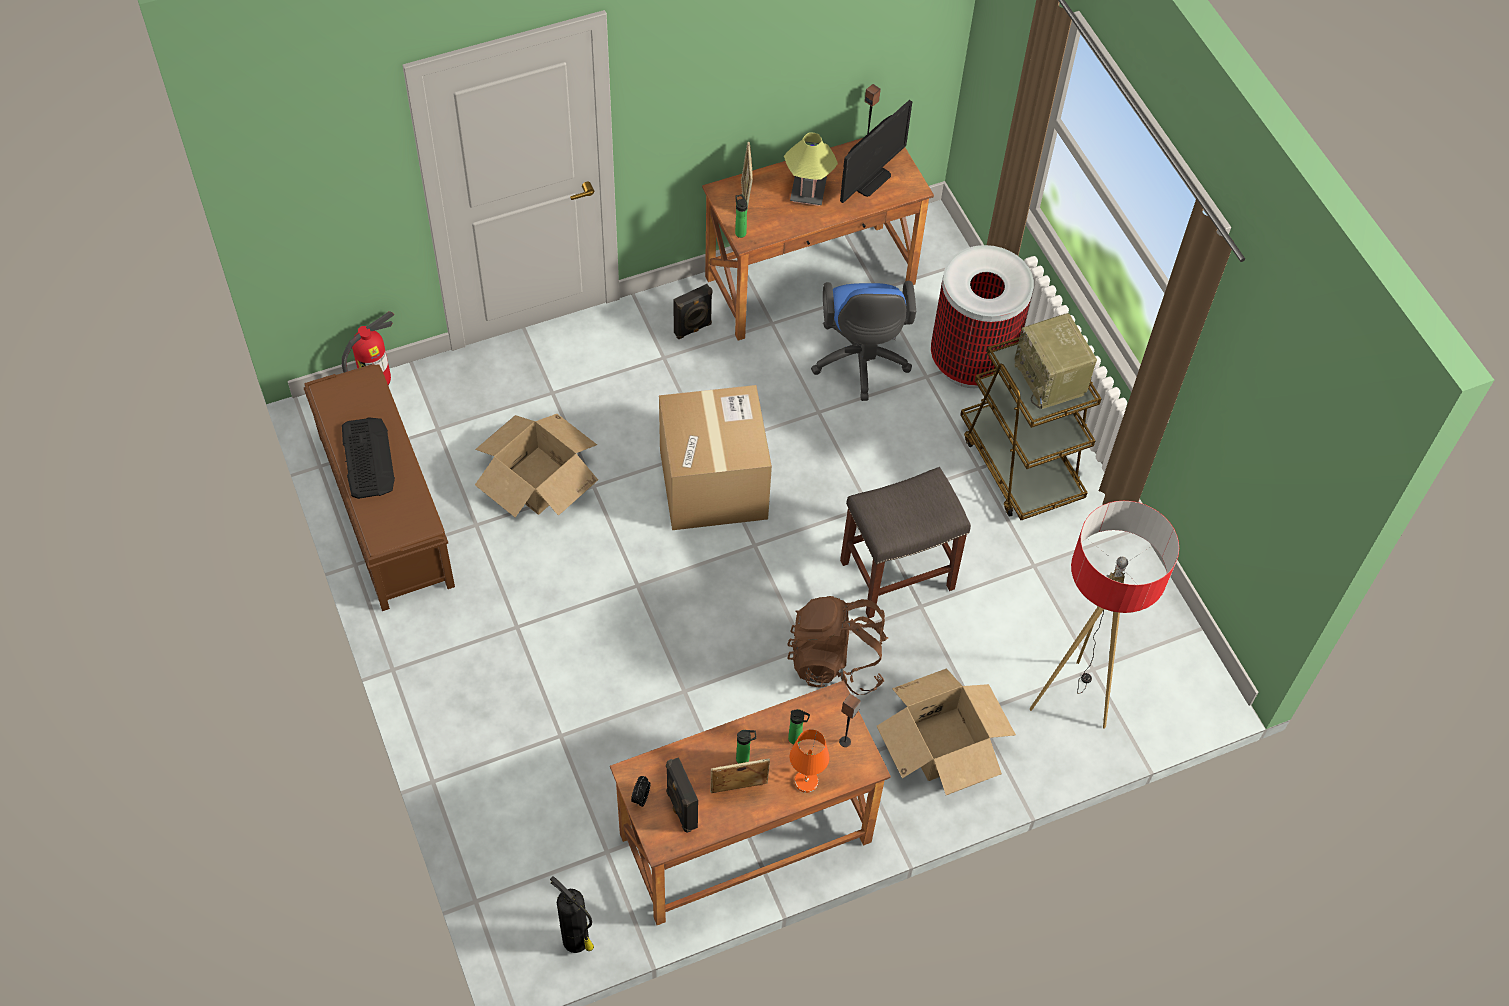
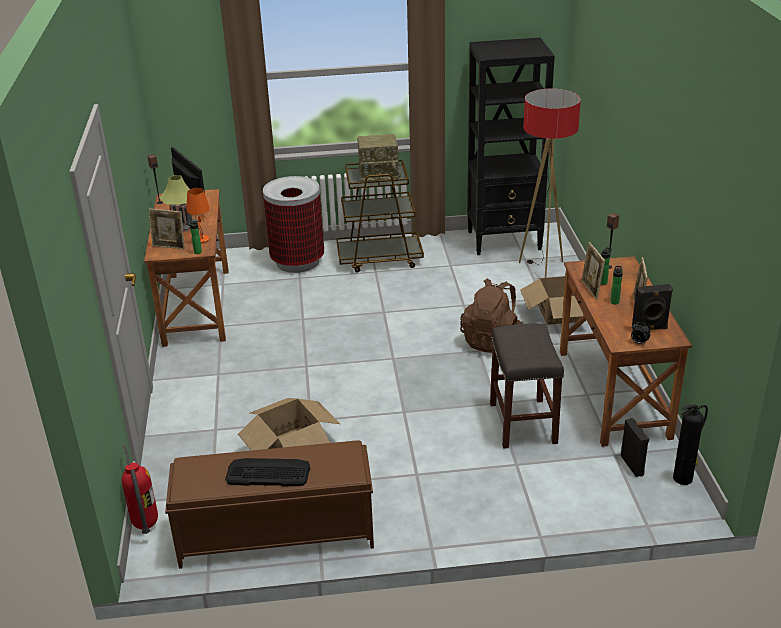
camera: 70 degrees left, 25 degrees down
(693, 329) = (203, 358): black speaker -> black speaker (633, 465)
(713, 484) = (336, 368): cardboard box -> none
(769, 724) = (591, 290): none -> picture frame
(806, 780) = (633, 282): orange table lamp -> orange table lamp (202, 240)
(860, 363) = (275, 298): blue office chair -> none
(898, 574) = (437, 309): grey stool -> grey stool (522, 422)
(1145, 630) = (505, 240): none -> black bookcase

